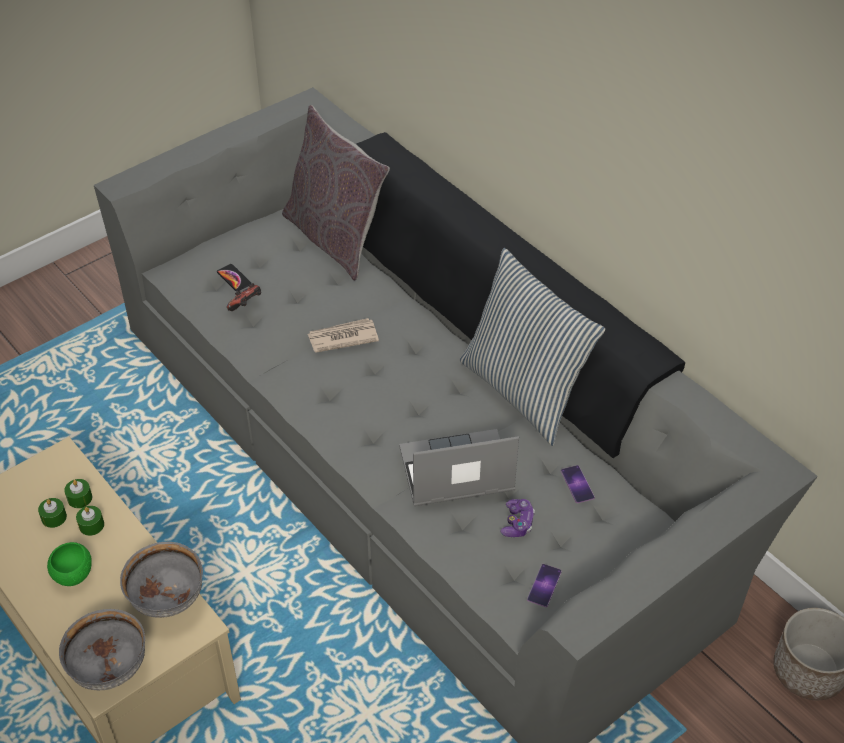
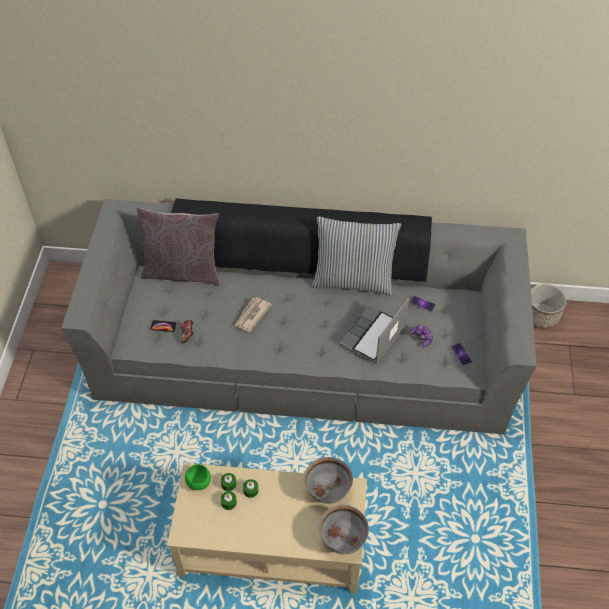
camera: 45 degrees left, 5 degrees up
(73, 574) = (272, 517): green bowl -> green bowl (198, 482)

